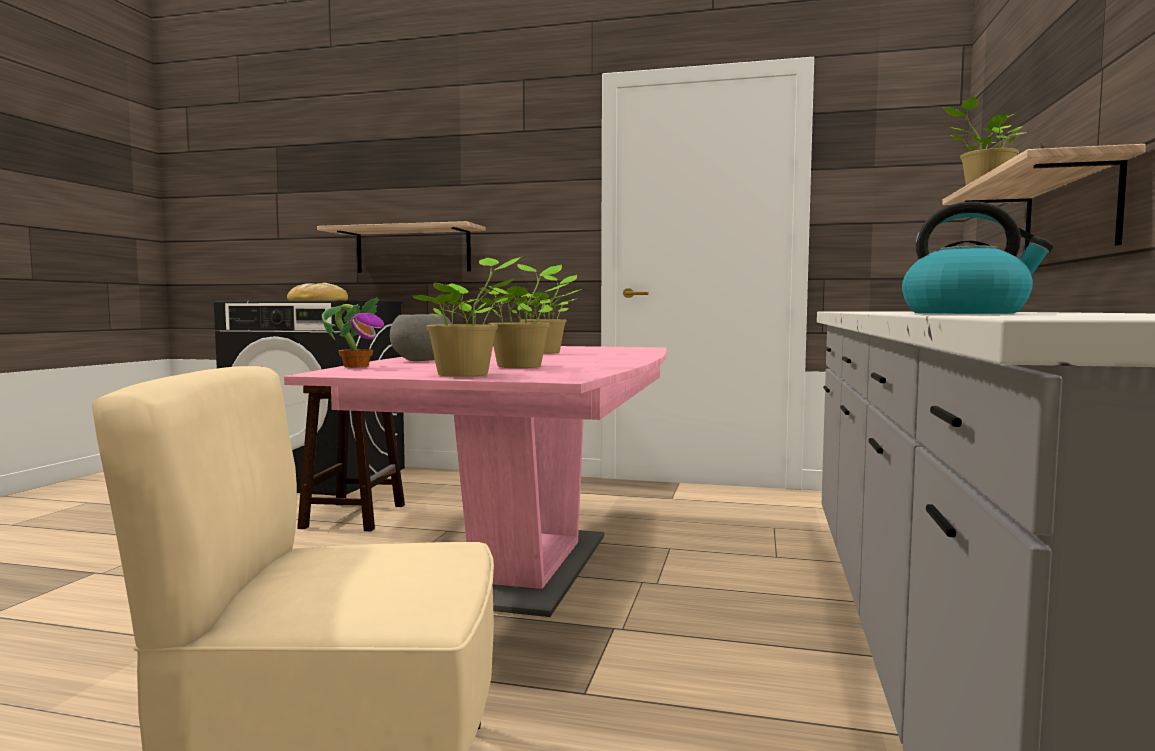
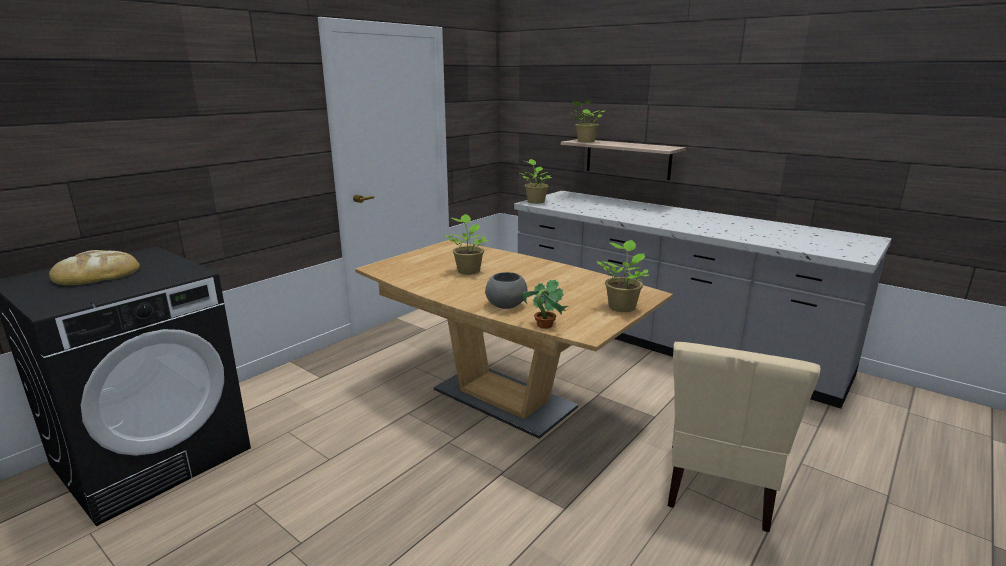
camera: 65 degrees left, 15 degrees up
(354, 516) = (323, 448): brown stool -> none
(413, 250) = (157, 189): shelf -> none
(522, 366) = (577, 290): potted plant -> potted plant (535, 201)
(528, 567) = (504, 399): pink dining table -> brown dining table
(966, 313) = (748, 236): kettle -> none

